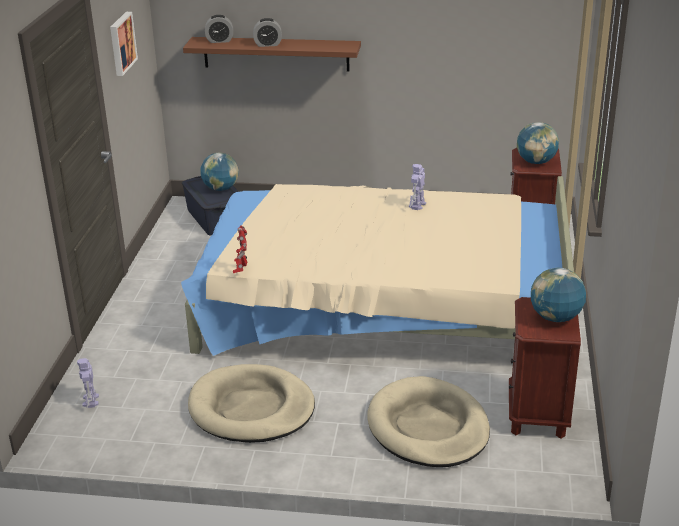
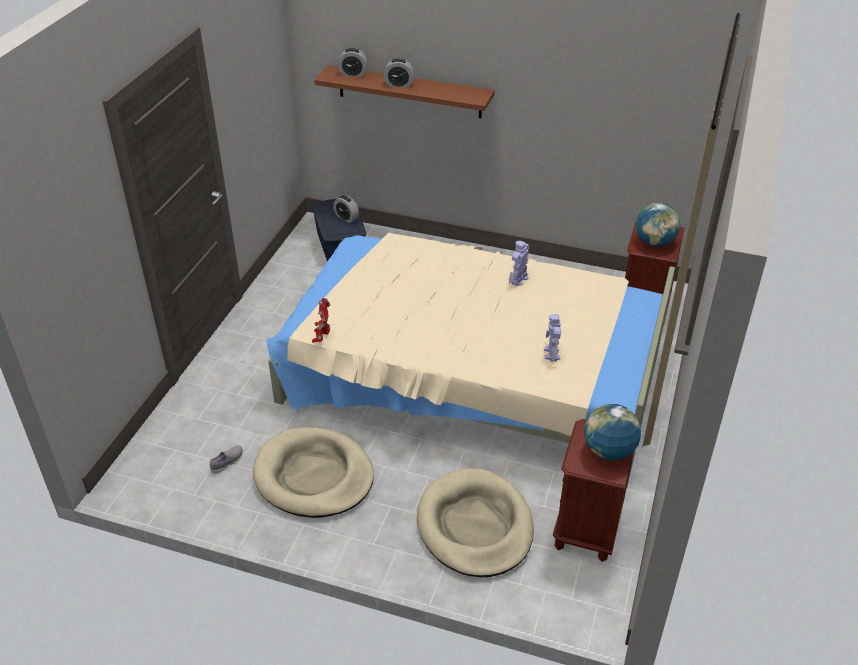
camera: 10 degrees right, 10 degrees up
(90, 401) = (170, 443): toy robot -> toy robot (551, 354)
(121, 43) = (245, 78): picture -> none
(157, 409) = (227, 463): none -> grey shoe
(221, 188) = (346, 218): globe -> alarm clock

